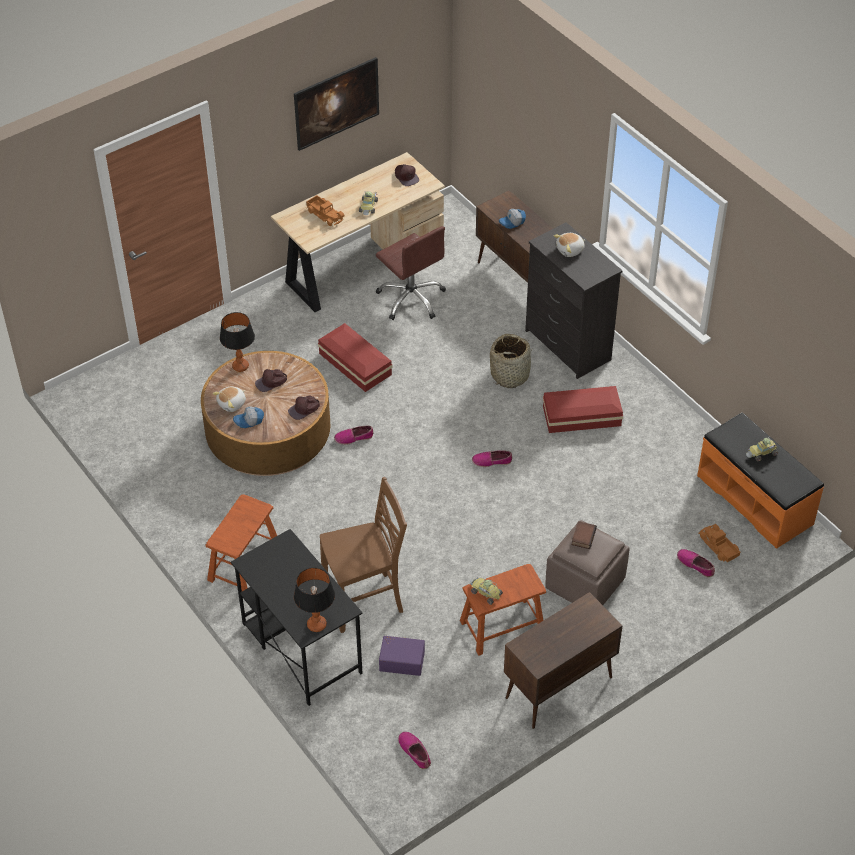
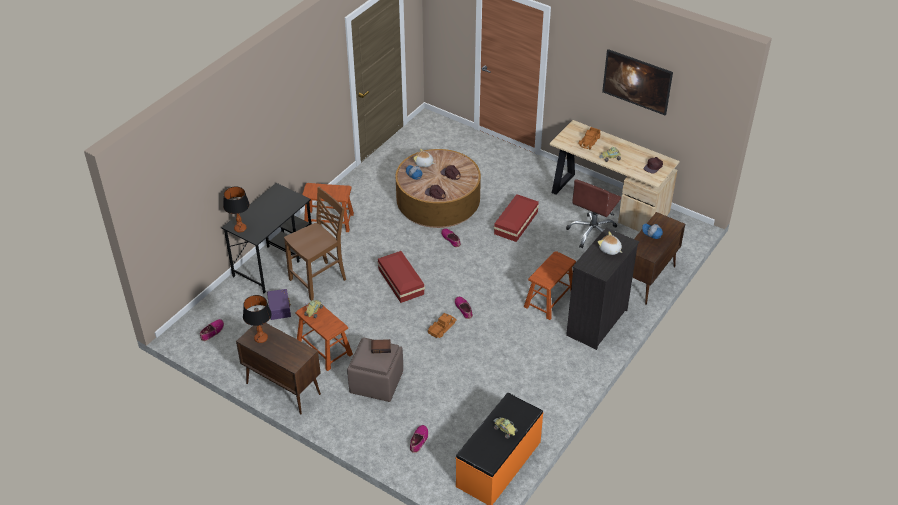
camera: 70 degrees right, 5 degrees down
(240, 366) = (457, 158): table lamp -> table lamp (261, 338)
(365, 601) = (319, 280): brown chair -> brown chair turned 90 degrees counterclockwise
(510, 374) = (549, 299): basket -> brown stool
(583, 417) = (530, 347): red storage box -> red storage box (400, 282)
(718, 546) = (442, 450): toy truck -> toy truck (441, 328)

